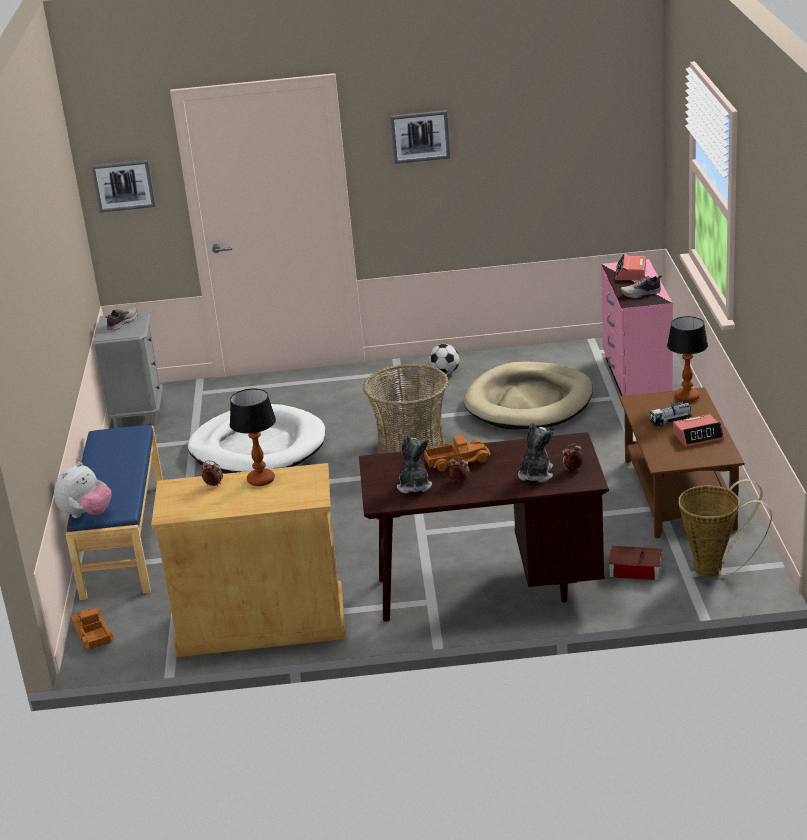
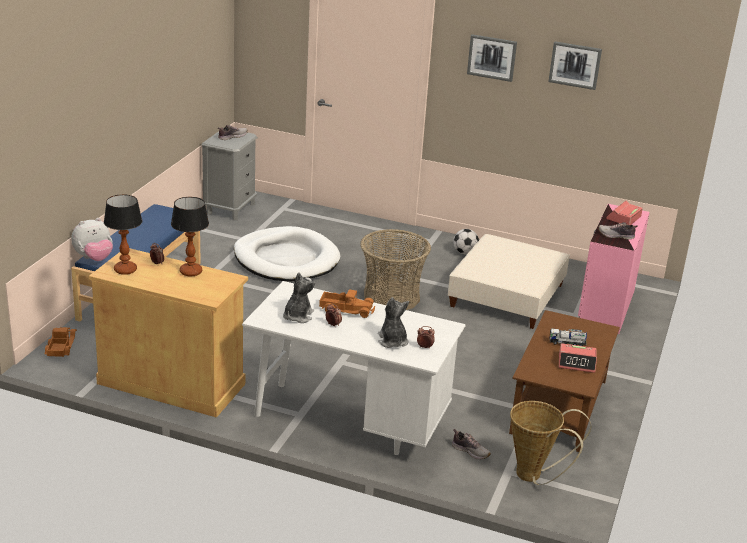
camera: 20 degrees right, 0 degrees up
(123, 185) = (265, 34): picture -> picture (575, 65)
(487, 589) = (348, 422): brown desk -> white desk
(529, 402) = (507, 295): beige dog bed -> beige ottoman
(535, 474) = (392, 341): plush toy -> plush toy turned 60 degrees counterclockwise
(634, 569) = (470, 451): toy house -> shoe
(687, 397) = (597, 330): table lamp -> table lamp (125, 270)

